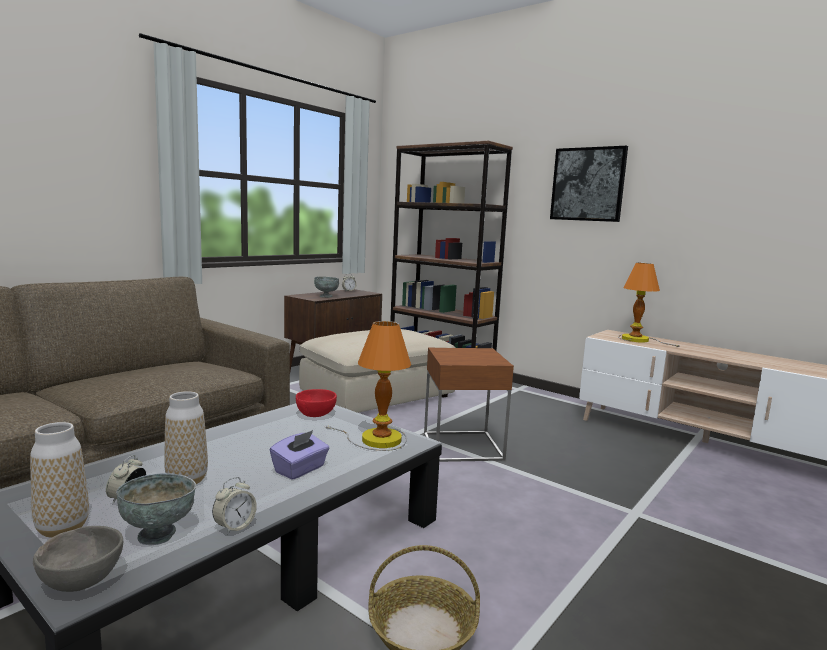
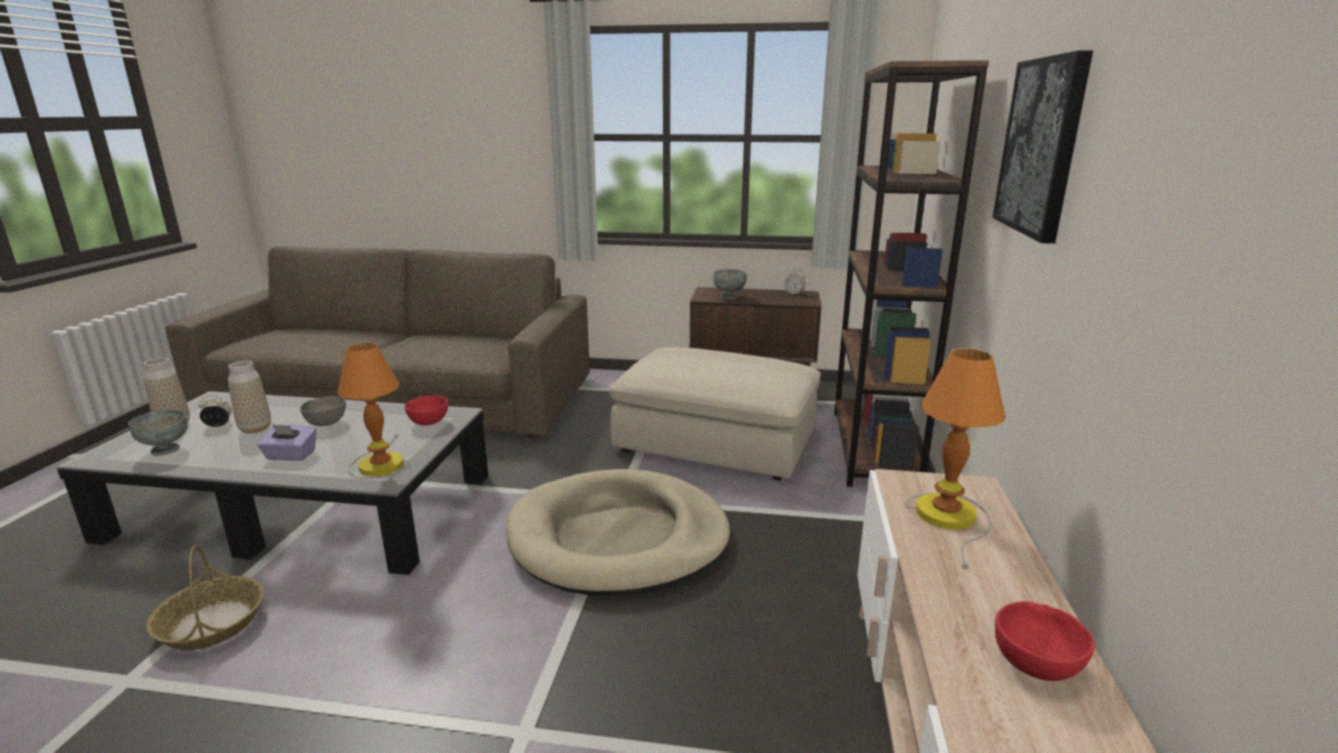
camera: 60 degrees right, 10 degrees up
(82, 581) = (106, 453): grey bowl -> grey bowl (327, 423)
(234, 527) = (179, 467): alarm clock -> none
(462, 446) = (618, 538): brown side table -> beige dog bed
(741, 355) = (1037, 666): none -> red bowl

